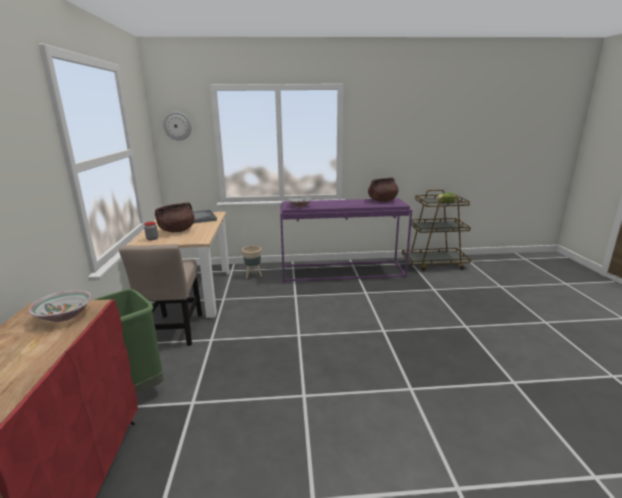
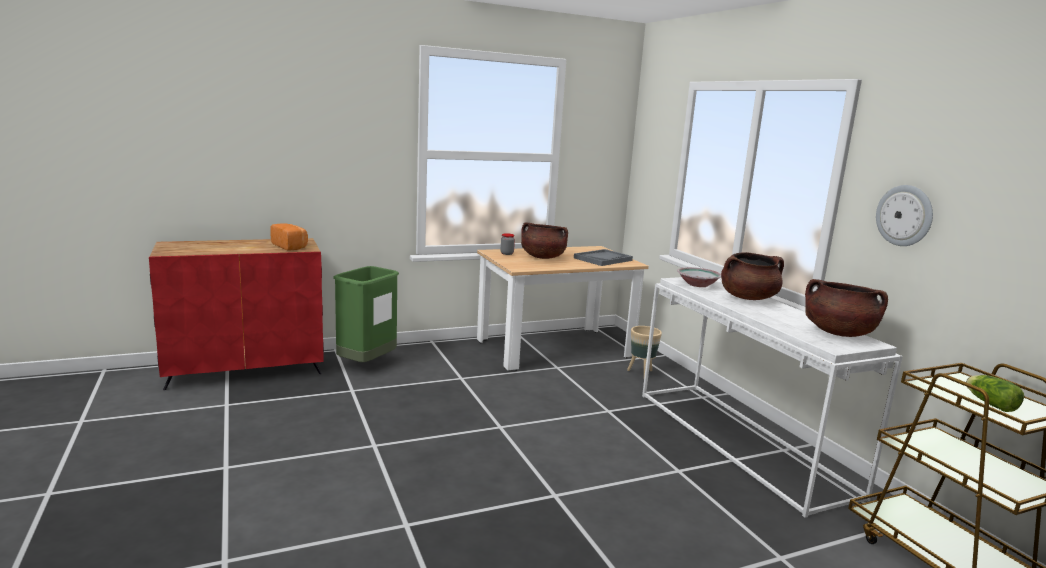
camera: 70 degrees right, 5 degrees down
(65, 316) = (290, 246): bowl -> bread
(174, 332) = (465, 358): beige chair -> none
(177, 126) = (653, 137): wall clock -> wall clock (904, 215)
(327, 202) = (748, 298): none -> brown cooking pot
(343, 271) = (742, 442): purple console table -> white console table

